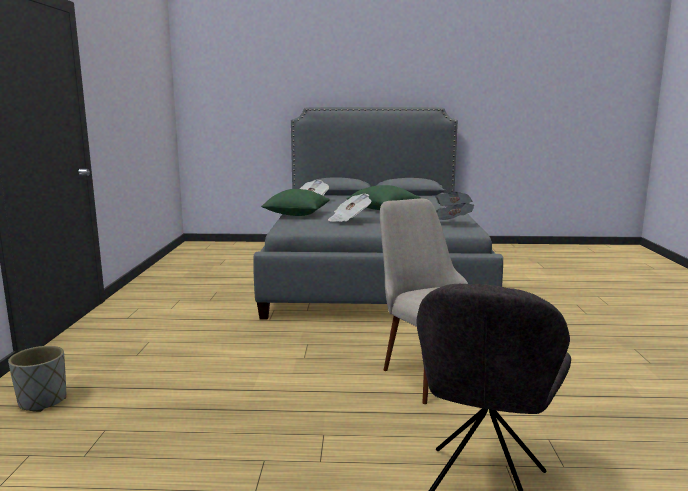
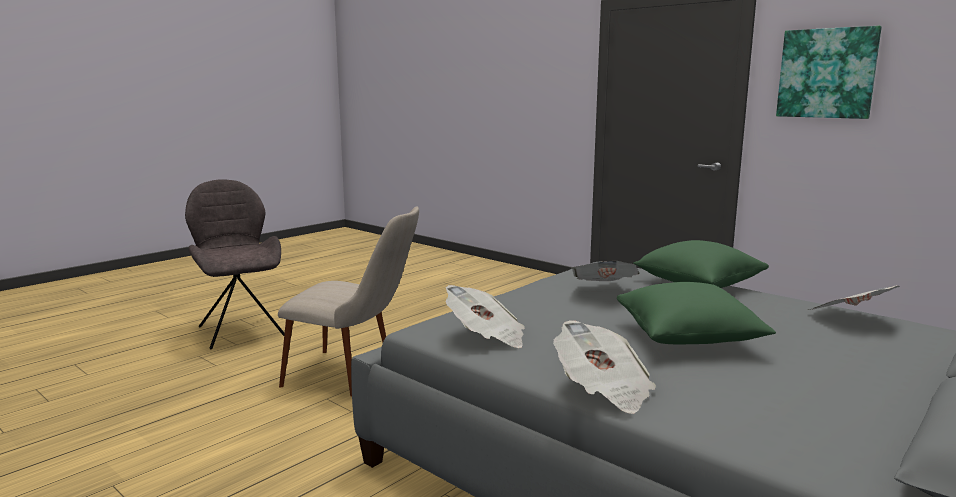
camera: 130 degrees right, 0 degrees up
(43, 401) = (521, 281): grey planter -> none
(110, 87) = (827, 73): none -> picture

